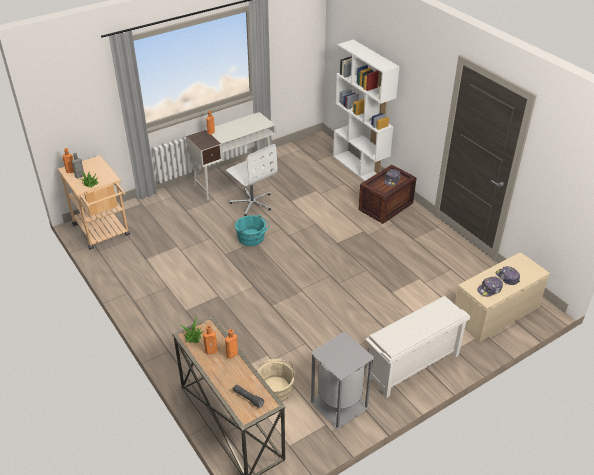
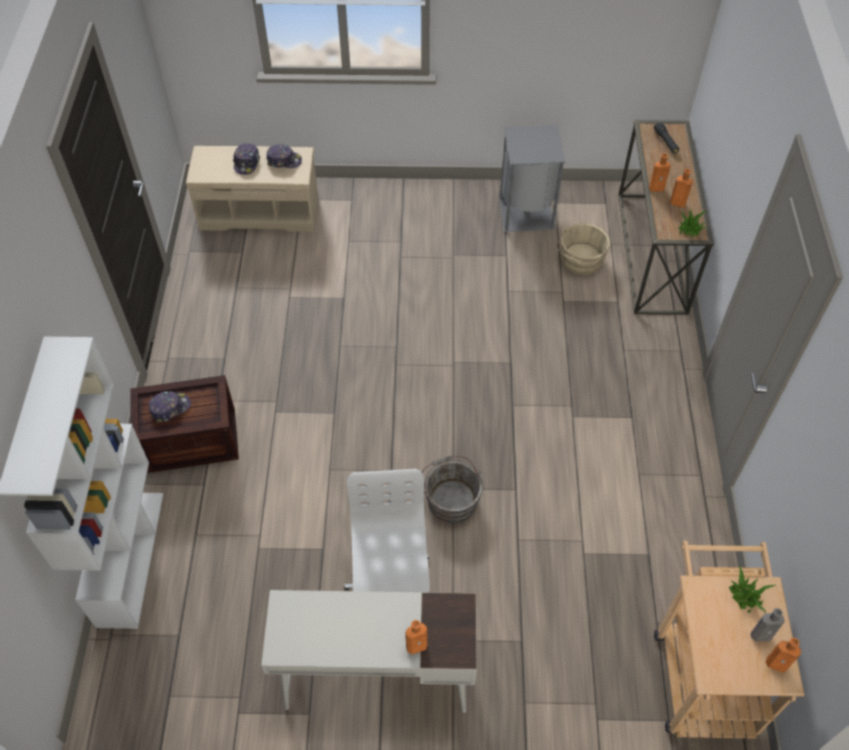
camera: 145 degrees left, 15 degrees up
(252, 238) = (451, 498): turquoise bucket -> grey bucket
(412, 366) = (415, 208): white shoe rack -> none

